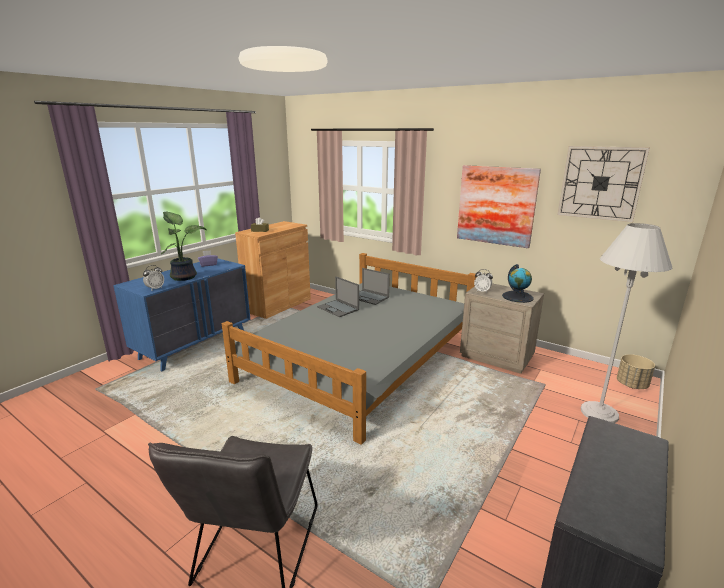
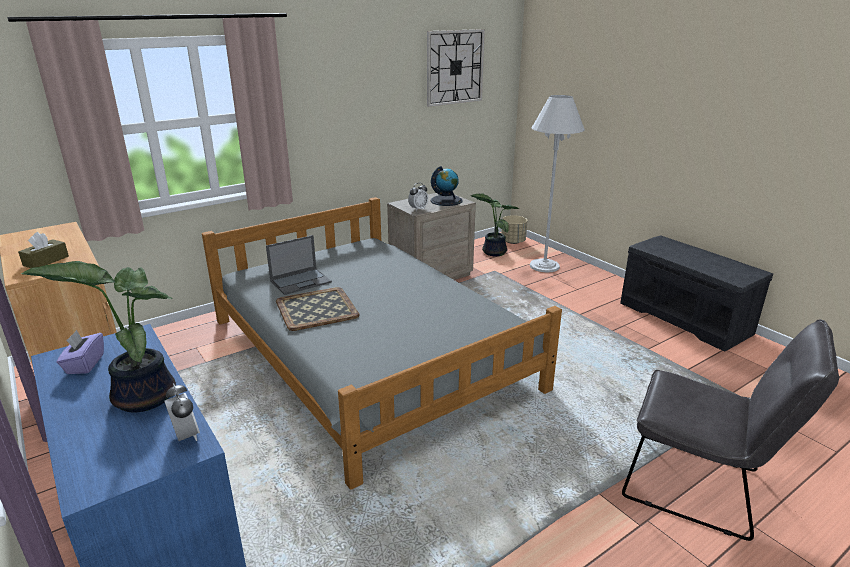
camera: 70 degrees left, 5 degrees up
(338, 308) = (317, 308): laptop -> tray
(496, 205) = (368, 109): picture -> none
(587, 377) = (492, 252): none -> potted plant

